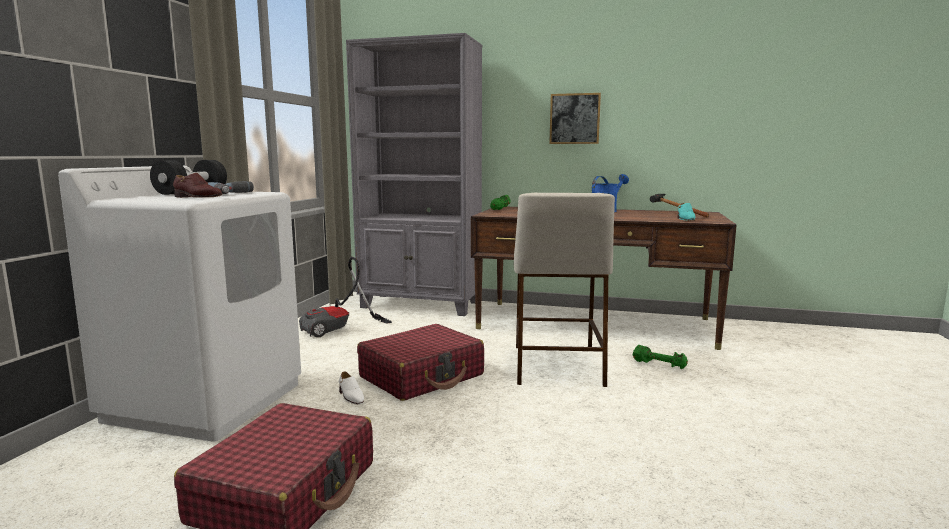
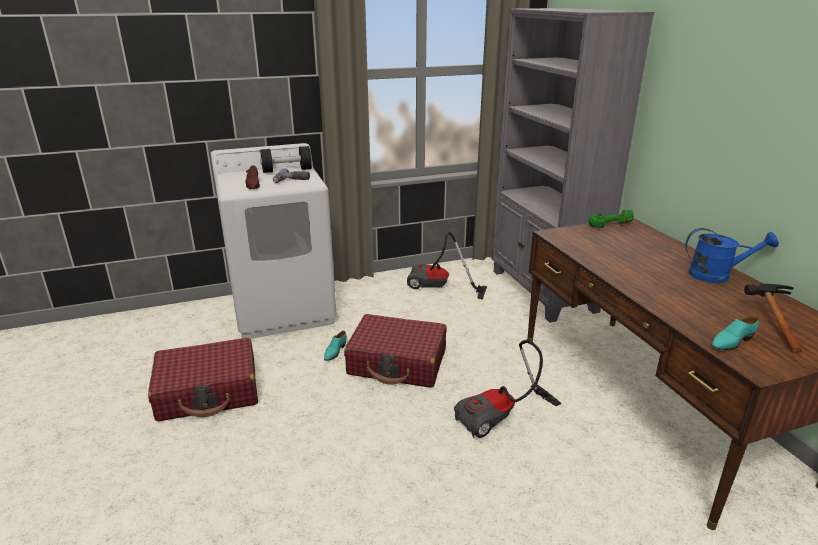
camera: 55 degrees right, 15 degrees up
(351, 397) = (335, 351): white shoe -> turquoise shoe
(556, 364) = (502, 418): beige stool -> vacuum cleaner
(574, 119) = (735, 133): picture -> none
(659, 364) = (588, 488): green dumbbell -> none

